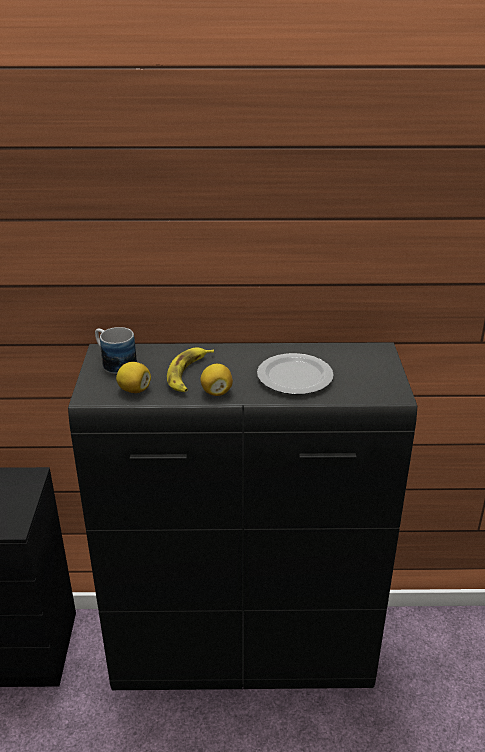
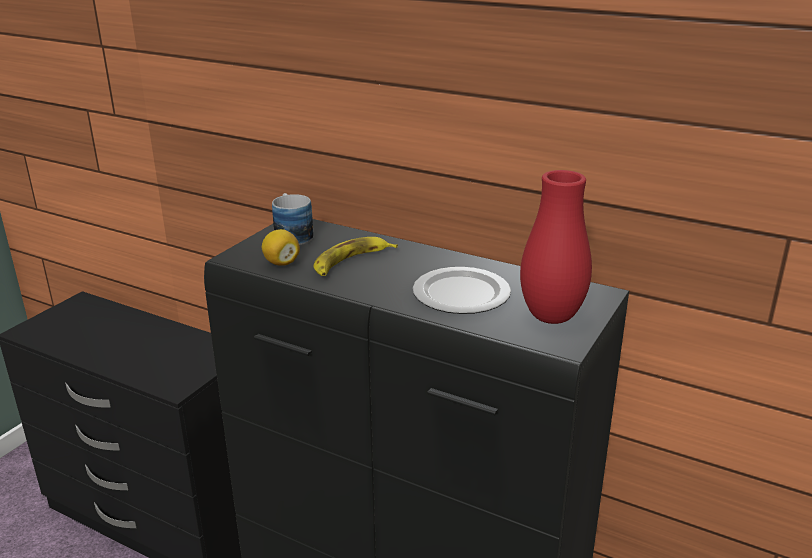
camera: 30 degrees right, 5 degrees down
(216, 392) = (359, 286): lemon -> none
(368, 376) = (551, 317): none -> red vase

